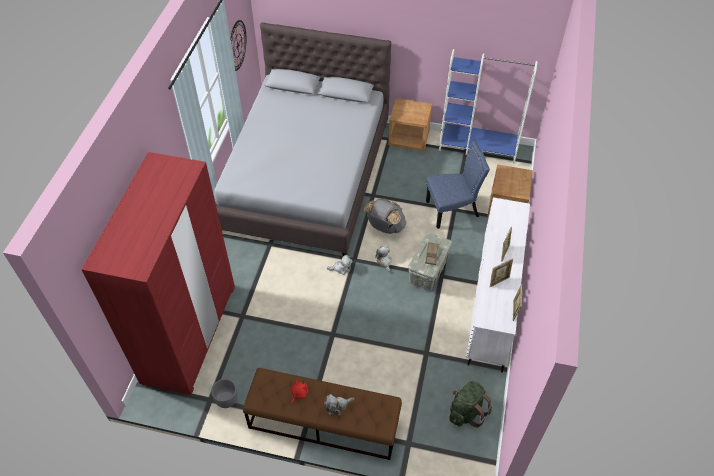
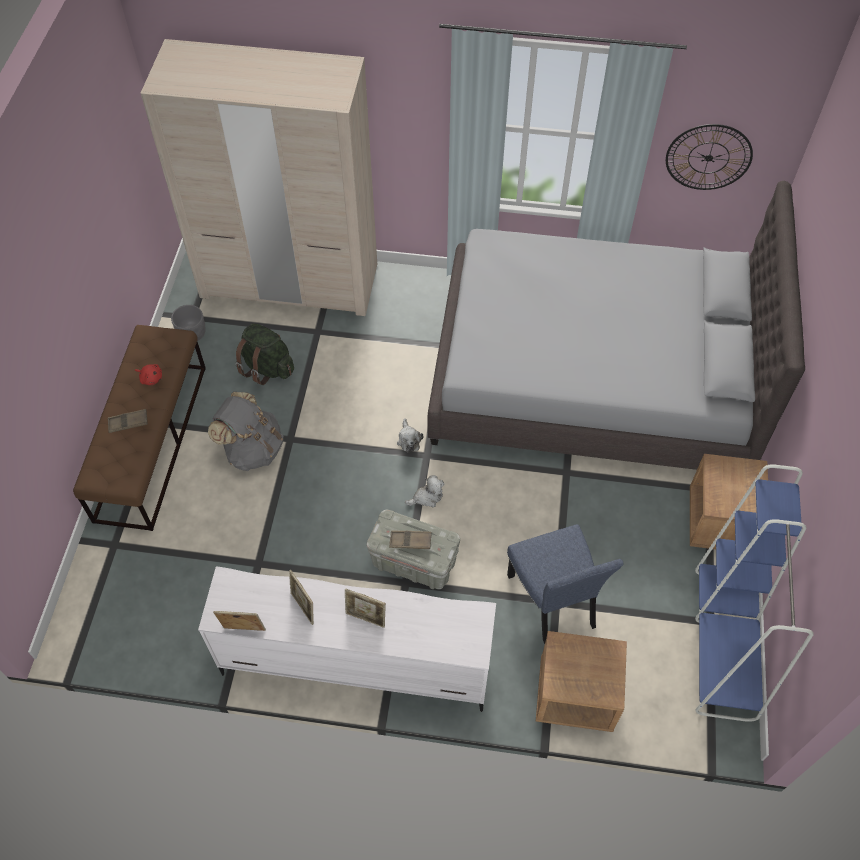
camera: 85 degrees right, 5 degrees up
(189, 333) = (289, 281): red wardrobe -> beige wardrobe
(337, 406) = (128, 423): plush toy -> brown tray
(385, 227) = (499, 494): grey backpack -> grey backpack (252, 449)
(466, 411) = (157, 621): green backpack -> green backpack (267, 368)

